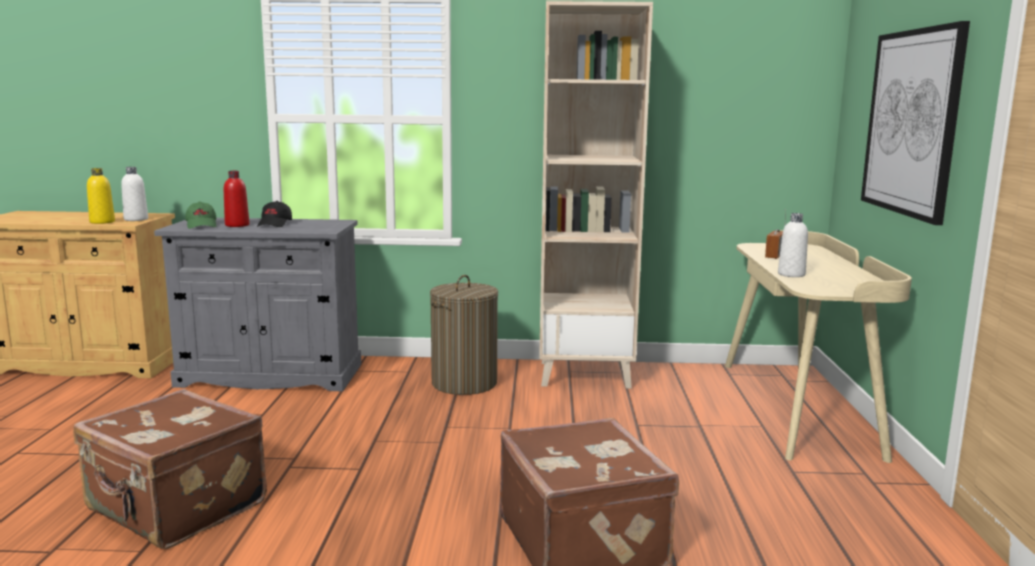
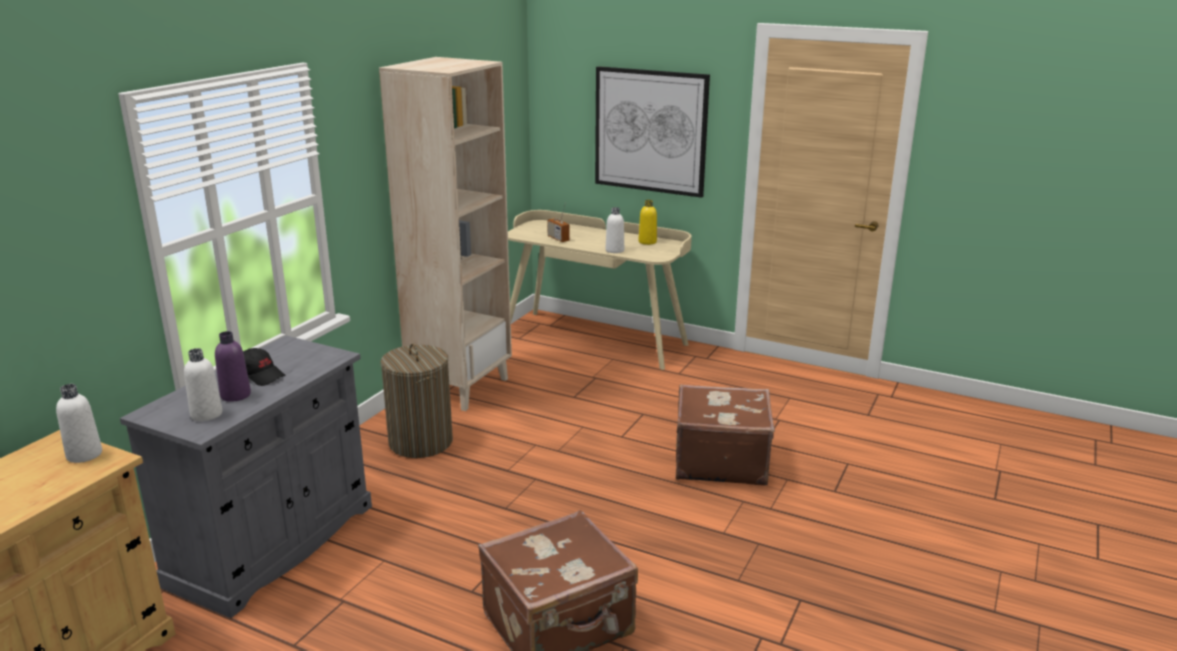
camera: 65 degrees left, 10 degrees up
(102, 222) = (71, 478): yellow bottle -> yellow bottle (647, 242)
(202, 225) = (206, 414): green cap -> white bottle
(237, 225) = (235, 395): red bottle -> purple bottle

